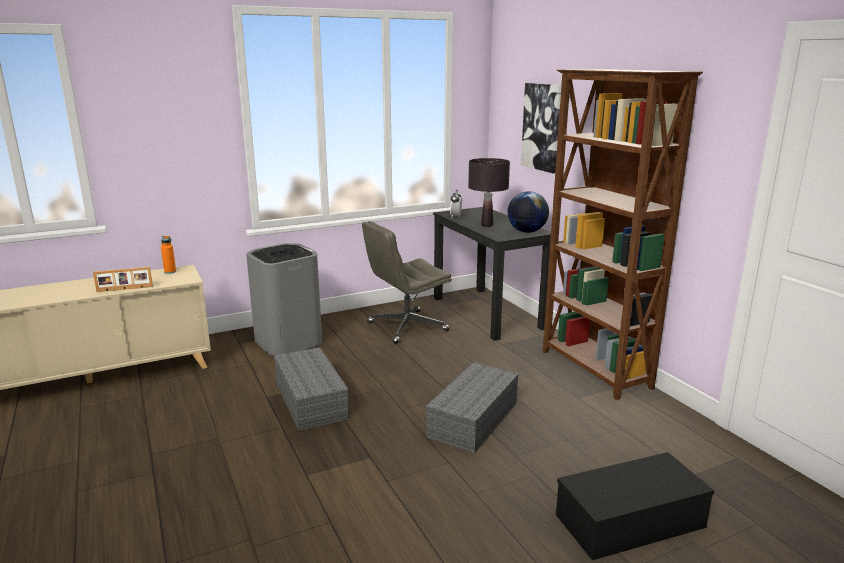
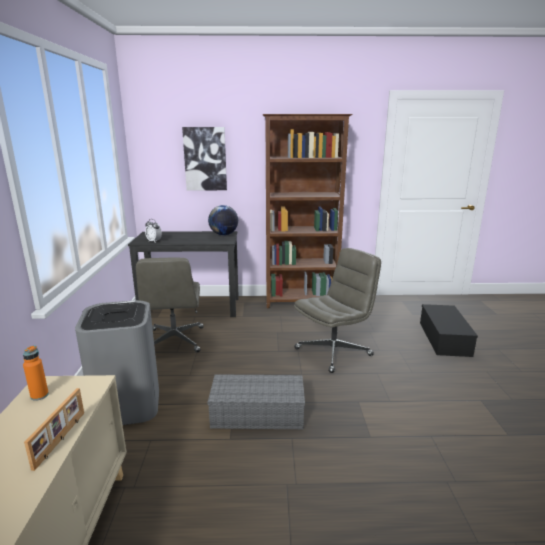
camera: 65 degrees left, 0 degrees up
(473, 420) = (333, 351): grey storage box -> grey office chair
(487, 225) = (191, 239): black table lamp -> none

